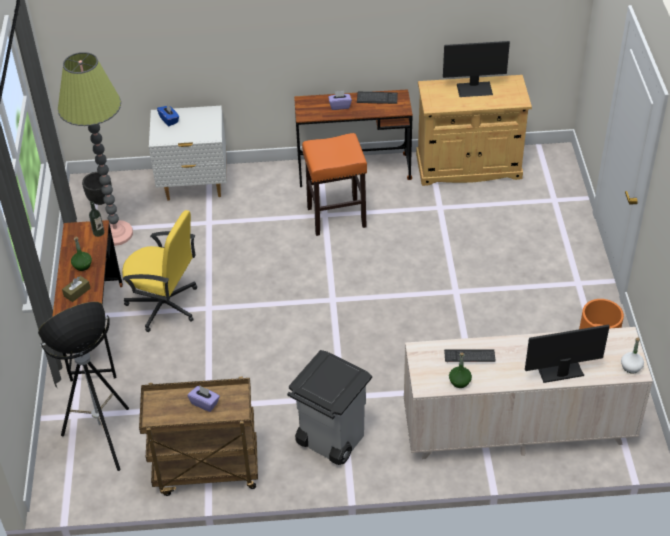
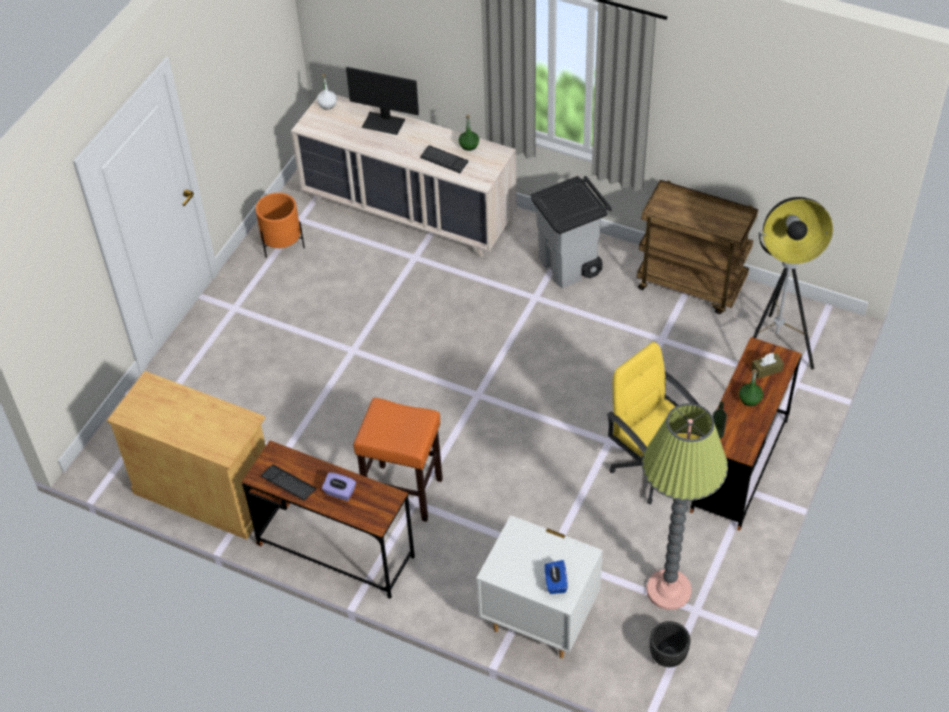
camera: 150 degrees left, 5 degrees up
(205, 403) = (689, 216): purple tissue box -> none
(474, 89) = (178, 423): monitor -> none

